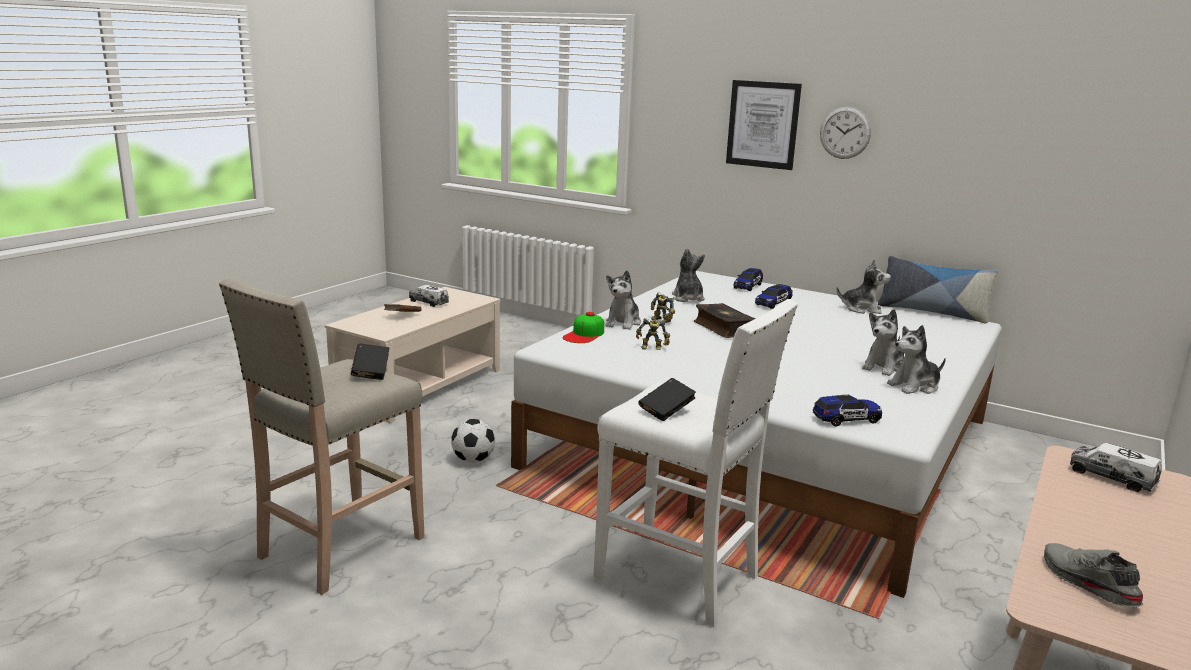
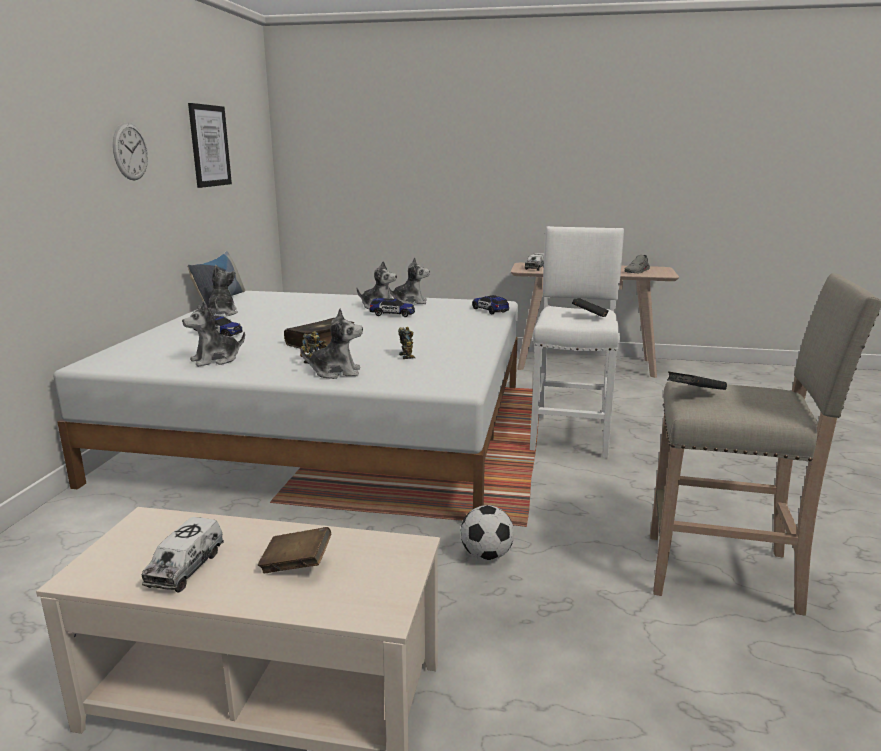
camera: 110 degrees left, 0 degrees up
(584, 334) = (394, 380): cap -> none
(748, 286) = (147, 344): toy car -> toy car (392, 314)
(763, 124) = (64, 150): picture -> picture (209, 146)
(915, 386) = (410, 302): plush toy -> plush toy turned 45 degrees counterclockwise

